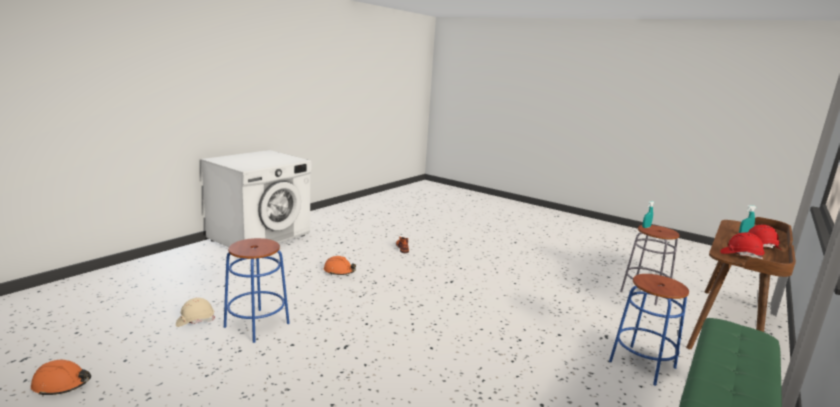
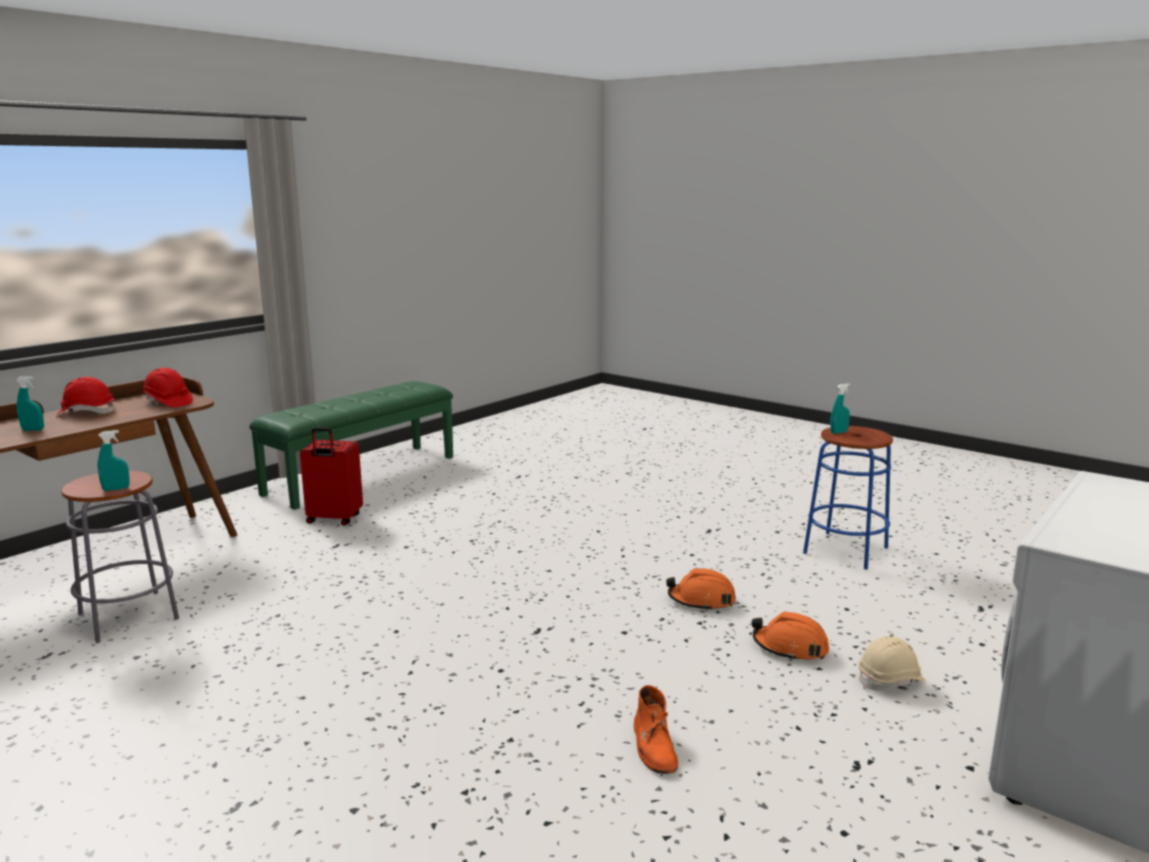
camera: 175 degrees left, 0 degrees up
(62, 384) = (969, 501): orange hard hat -> orange hard hat (701, 600)
(195, 321) = (936, 553): beige hard hat -> beige hard hat (890, 680)
(264, 249) = (839, 432): none -> turquoise spray bottle
(642, 364) = (334, 520): blue stool -> red suitcase

